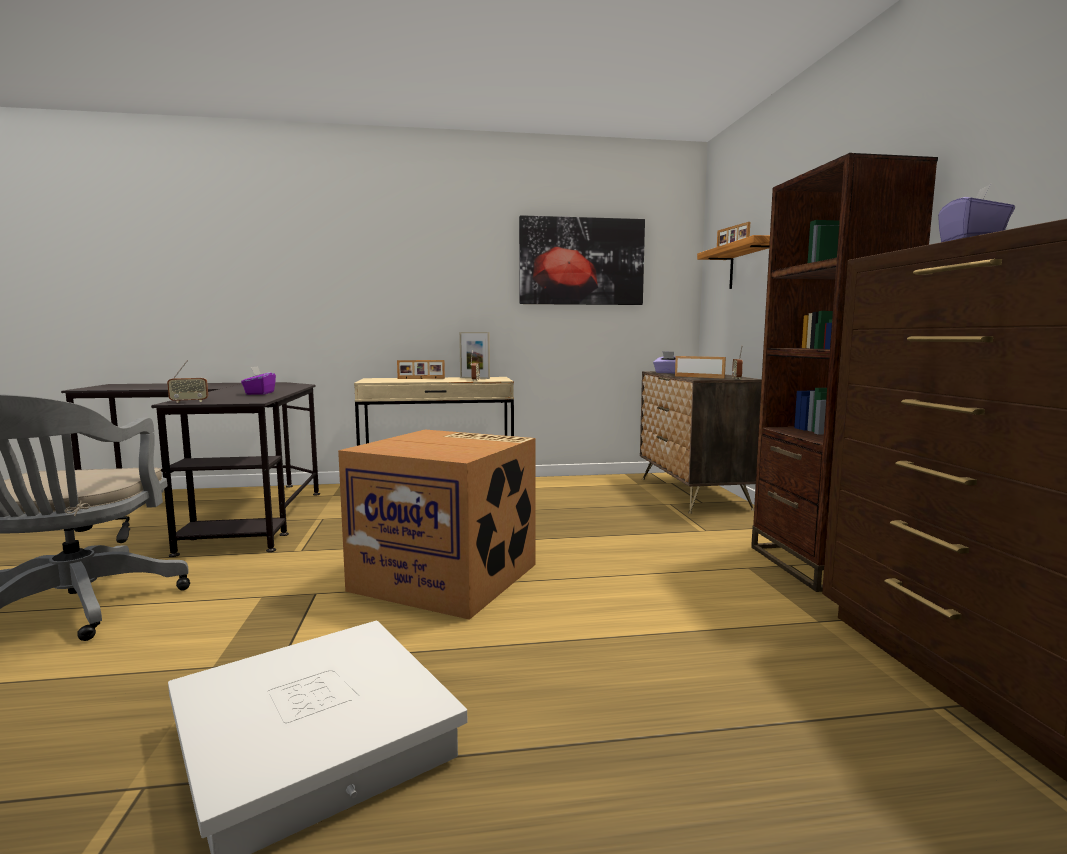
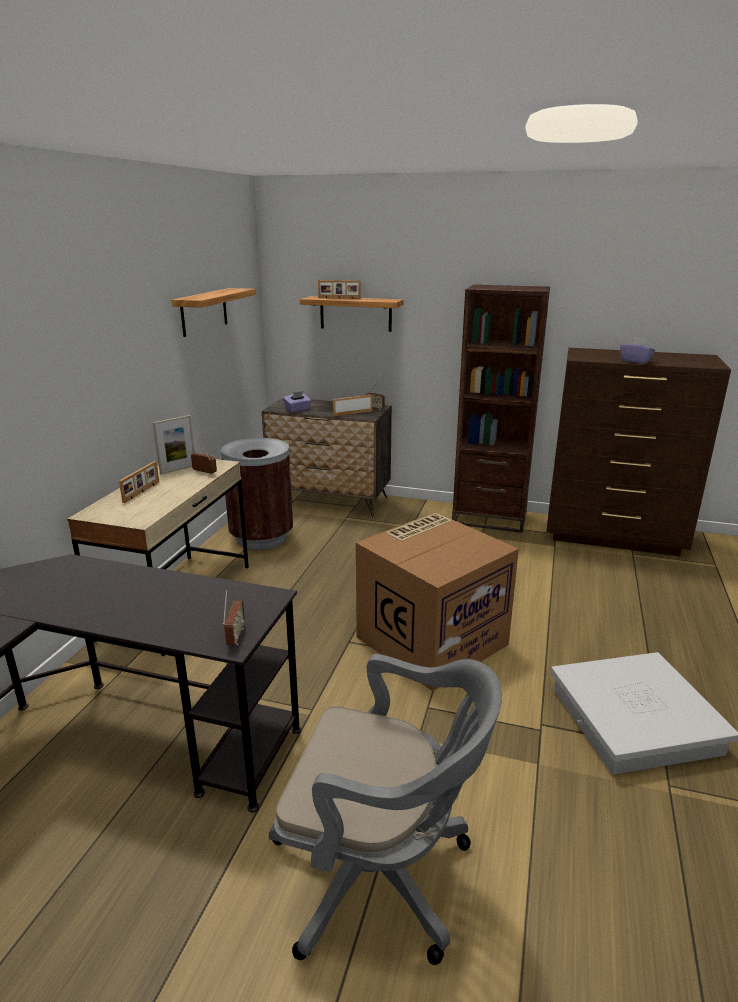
camera: 65 degrees left, 15 degrees up
(259, 393) = (171, 592): purple tissue box -> none
(573, 487) = (261, 537): none -> brown trash can
(581, 261) = (204, 311): picture -> shelf

